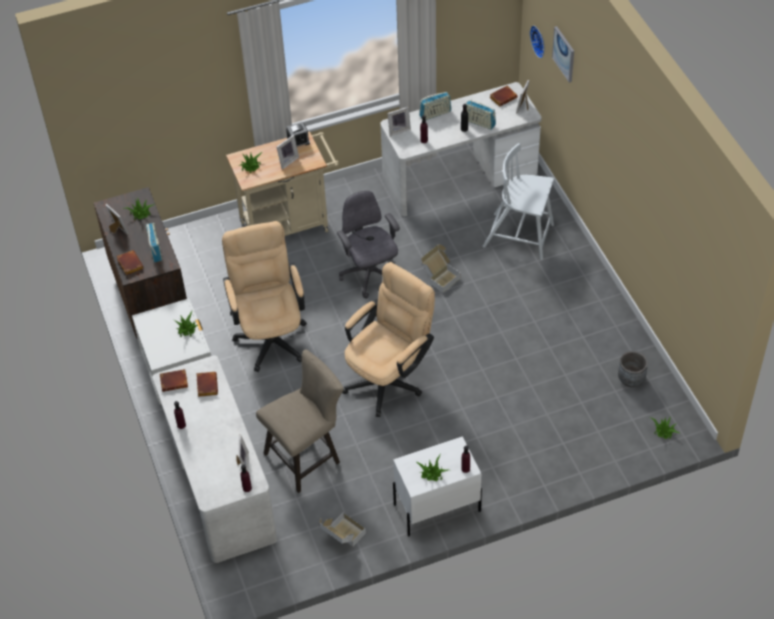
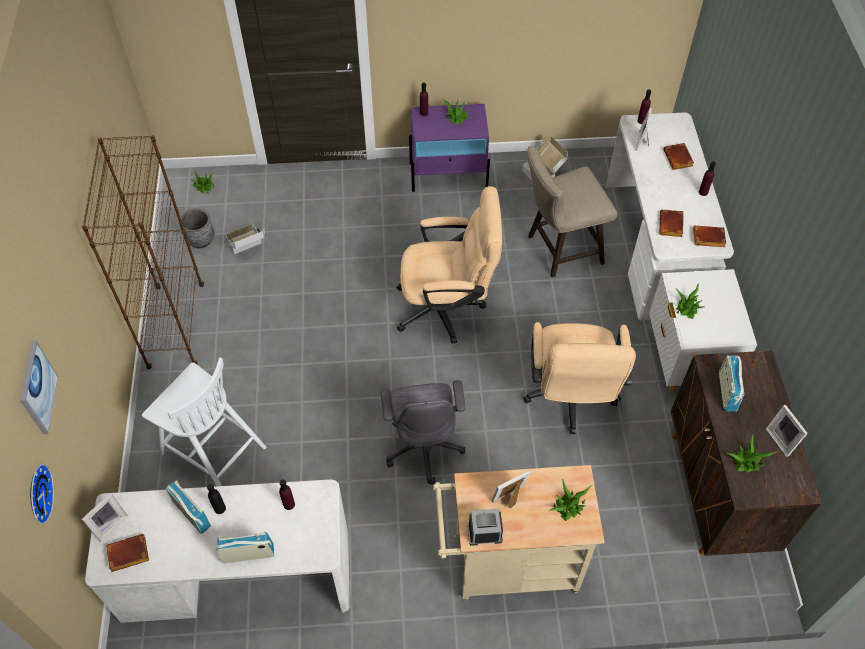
camera: 165 degrees left, 5 degrees up
(129, 264) = (764, 379): brown book -> brown book (679, 159)
(389, 378) = (448, 308): beige office chair -> beige office chair turned 150 degrees counterclockwise
(398, 130) = (317, 538): picture frame -> none
(436, 507) = (449, 175): white nightstand -> purple nightstand
(440, 277) = (339, 418): cardboard box -> cardboard box (247, 247)
(602, 306) = (176, 326): none -> brown bookcase

